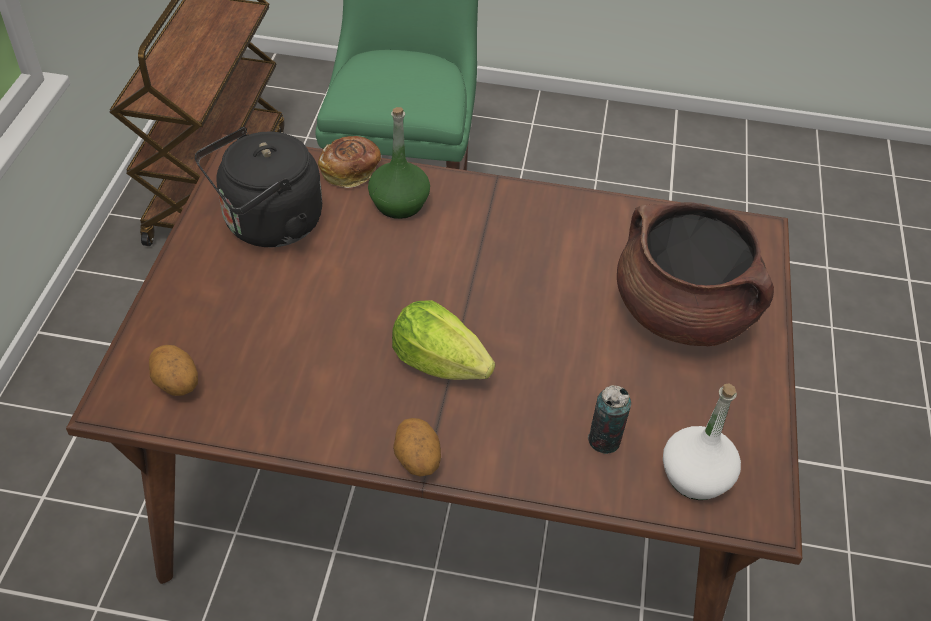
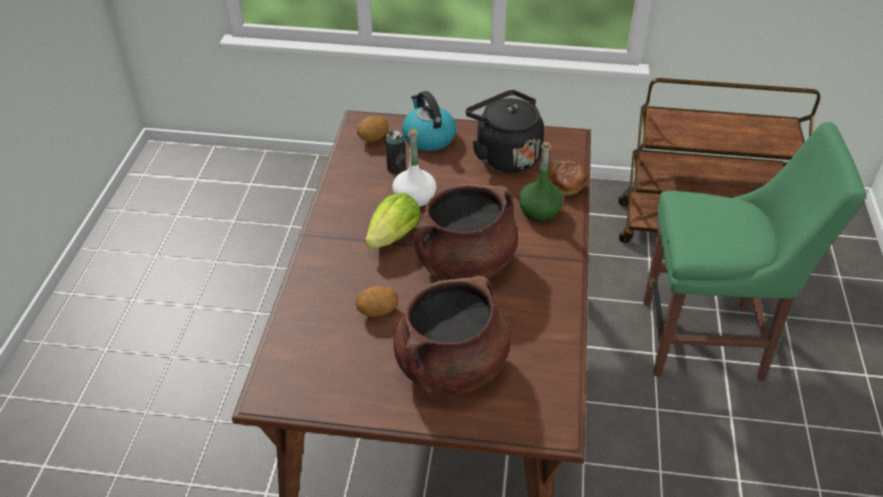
camera: 90 degrees right, 5 degrees down
(195, 310) = (428, 137): none -> kettle
(416, 460) = (318, 231): potato -> potato (377, 311)
(498, 287) = (464, 263): none -> brown cooking pot
(604, 440) = (330, 315): can -> can (396, 168)
(696, 476) = (299, 362): white bottle -> white bottle (414, 199)

